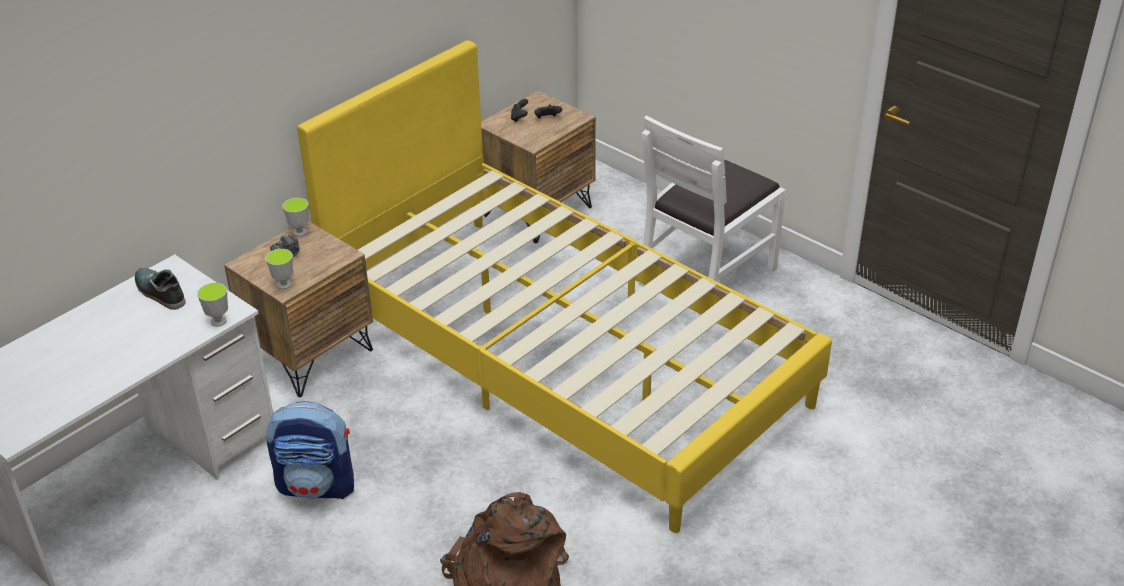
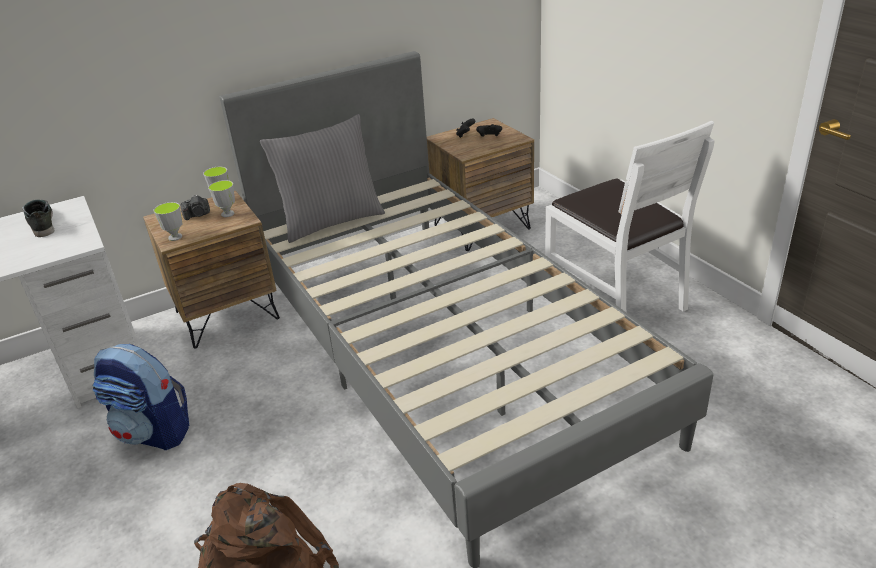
camera: 20 degrees right, 5 degrees down
(218, 321) = (62, 251): cup -> cup (227, 214)
(411, 237) = (331, 221): none -> grey pillow
(562, 355) = (443, 350): yellow bed -> grey bed
(706, 275) = (615, 298): white chair -> white chair turned 90 degrees counterclockwise

